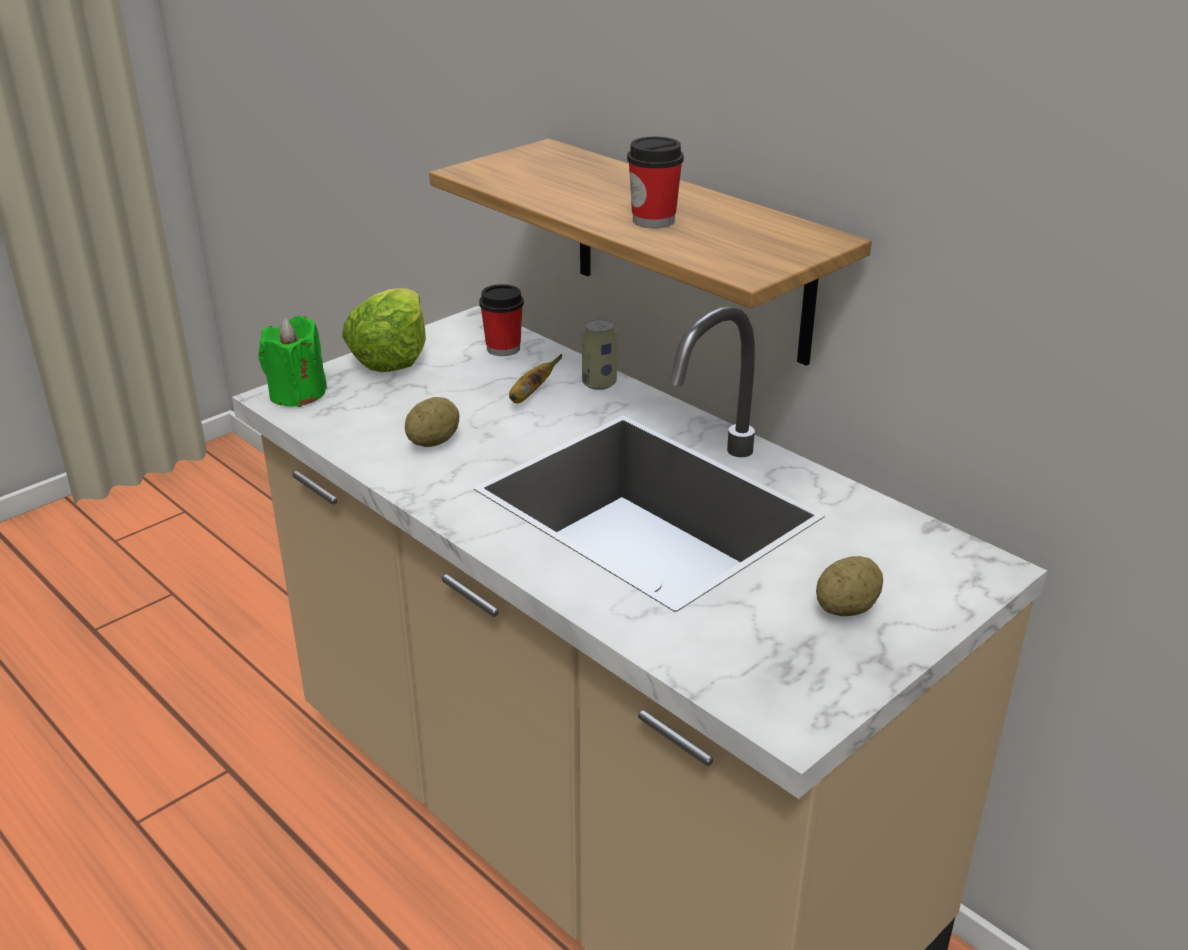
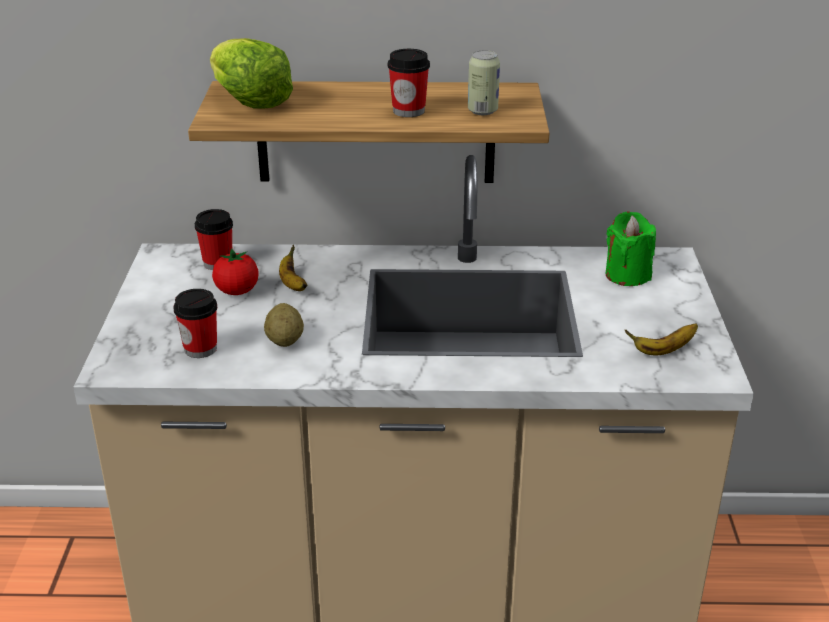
camera: 45 degrees left, 0 degrees up
(297, 394) = (125, 360): green candle -> green candle (627, 275)
(362, 414) = (200, 349): none -> cup
(391, 356) = (146, 303): lettuce -> lettuce (248, 100)
(474, 380) = (237, 291): none -> tomato
(599, 384) = (322, 257): can -> can (482, 111)
(778, 659) = (663, 350): none -> banana
(846, 608) = (649, 310): potato -> none

